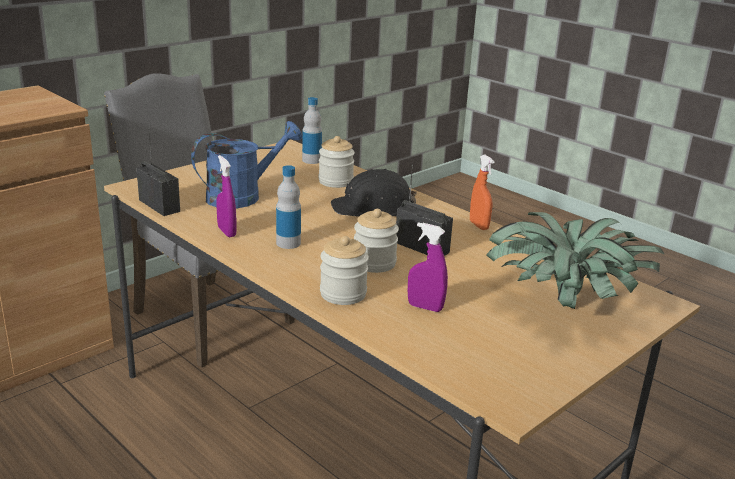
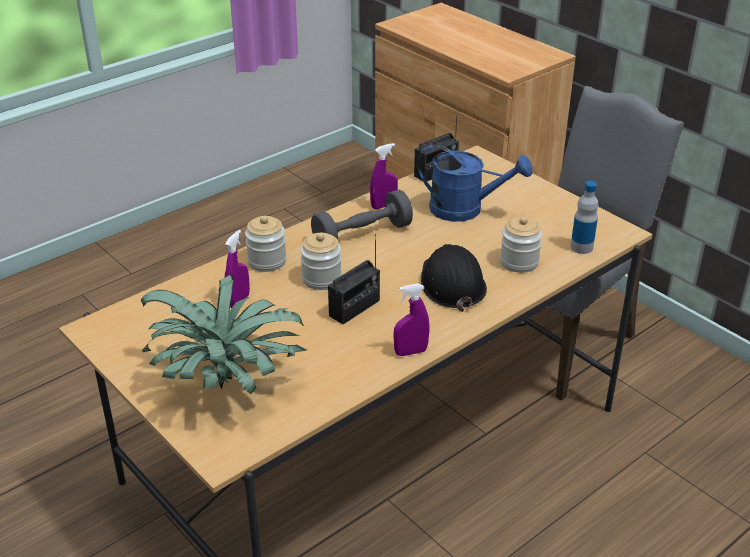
camera: 95 degrees right, 10 degrees up
(243, 196) = (465, 210): blue watering can -> blue watering can turned 45 degrees counterclockwise
(288, 243) = (362, 235): bottle -> grey dumbbell
(479, 225) = (410, 352): orange spray bottle -> purple spray bottle

